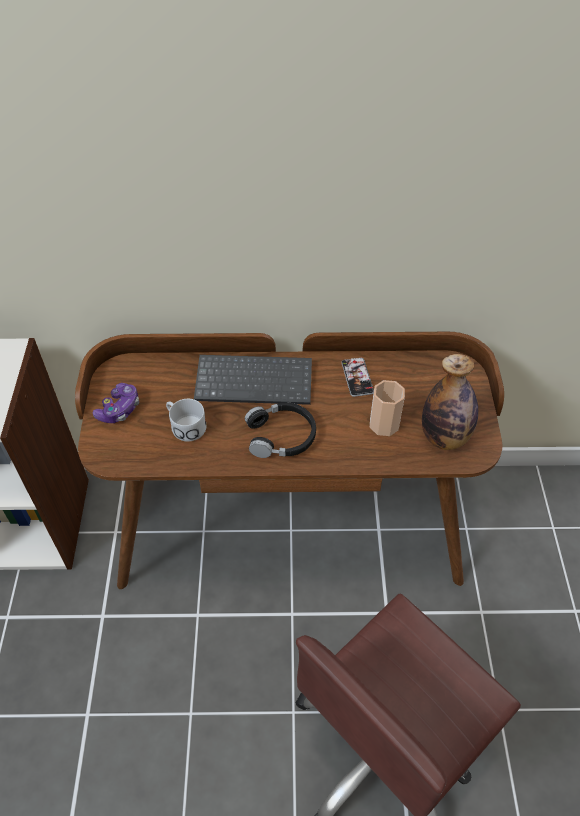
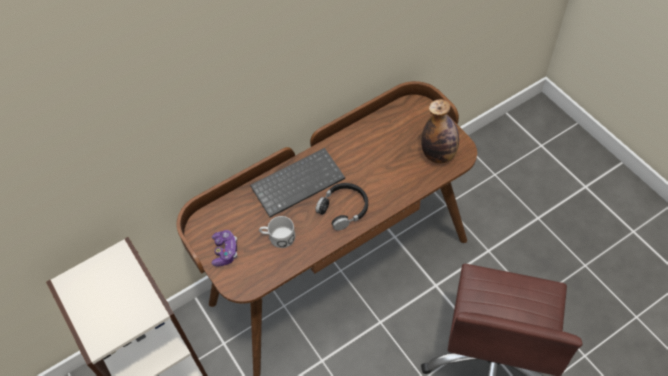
camera: 30 degrees left, 5 degrees up
(357, 377) = (360, 145): phone -> none
(384, 424) = (398, 166): cup -> none

